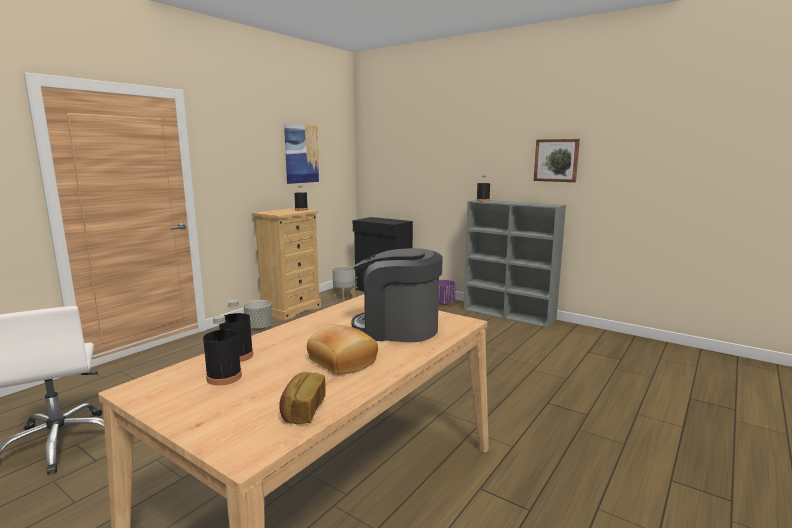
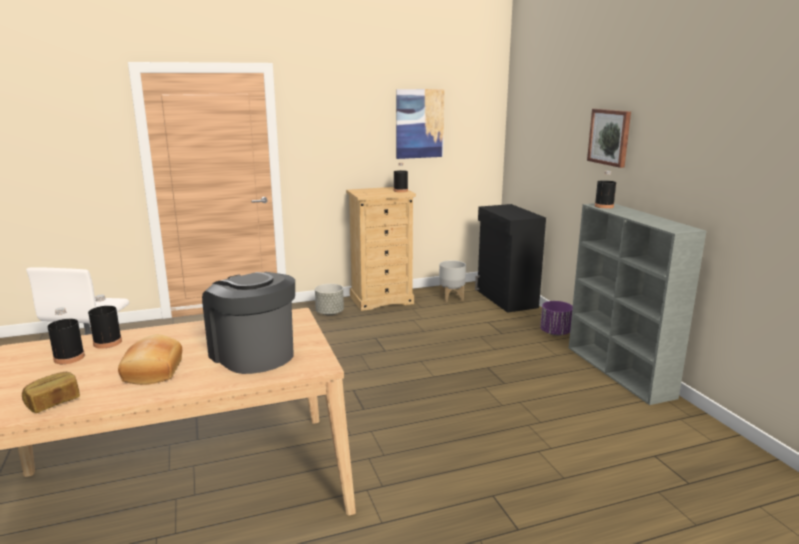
camera: 35 degrees right, 5 degrees up
(556, 160) = (704, 160): picture -> picture (610, 137)

